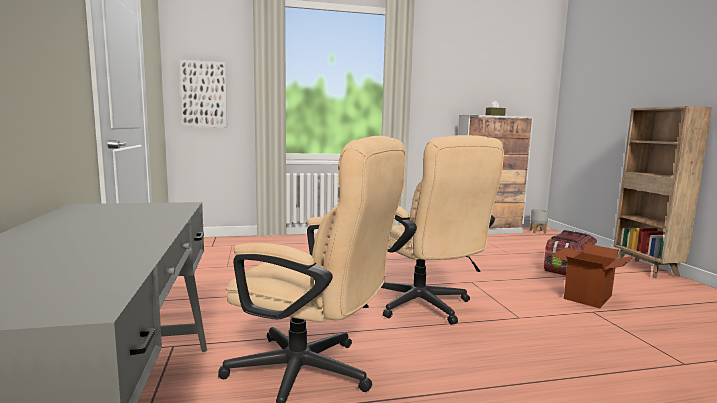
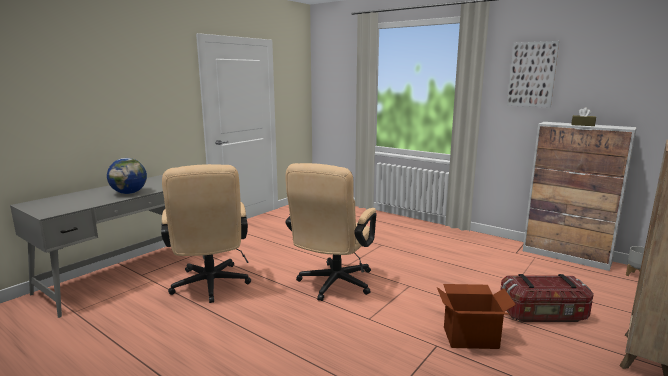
camera: 50 degrees right, 5 degrees up
(131, 232) = (129, 193): none -> globe
(204, 94) = (331, 99): picture -> picture (532, 74)

